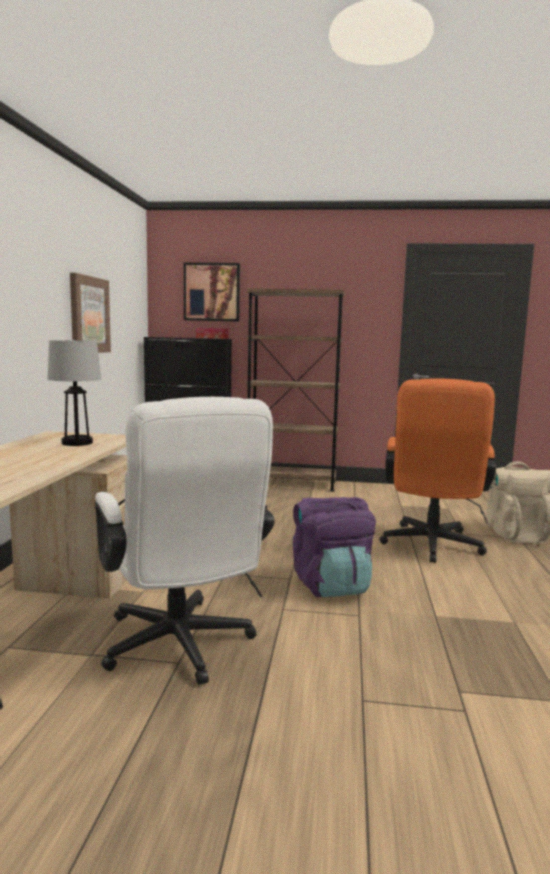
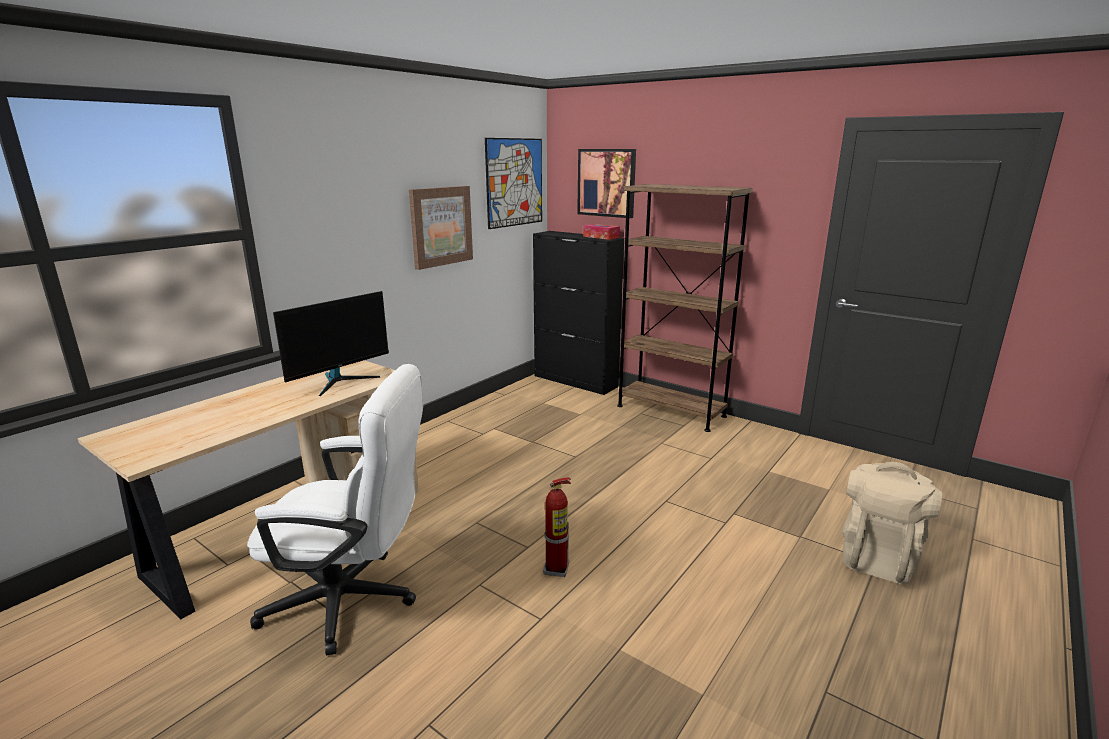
camera: 30 degrees right, 10 degrees up
(77, 443) = (340, 381): table lamp -> monitor
(131, 287) = (514, 182): none -> picture
(181, 649) = (353, 601): white office chair -> white office chair turned 90 degrees counterclockwise
(331, 585) = (557, 569): purple backpack -> fire extinguisher
(431, 547) = (731, 547): orange office chair -> none

